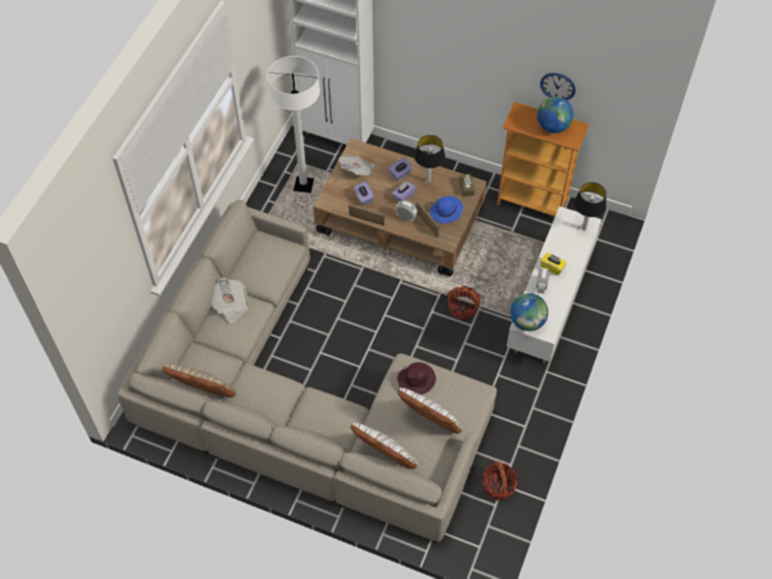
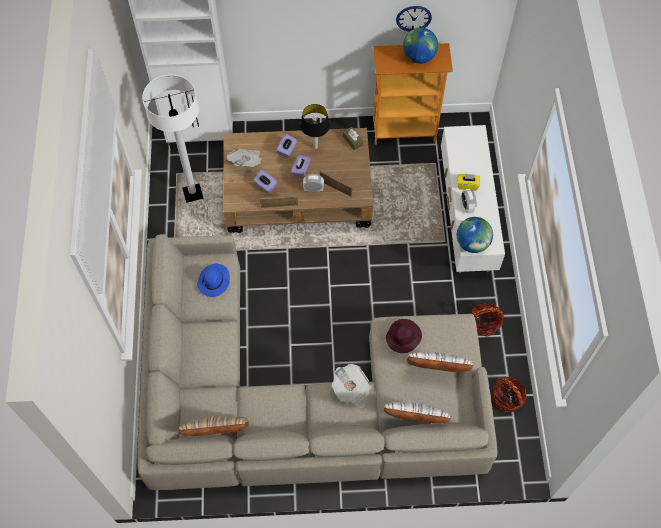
camera: 25 degrees left, 5 degrees up
(231, 306) = (198, 339): newspaper -> newspaper (352, 390)
(446, 211) = (346, 170): blue hat -> blue hat (214, 282)
(463, 307) = (394, 250): basket -> basket (484, 323)
(584, 228) = (475, 139): table lamp -> none

